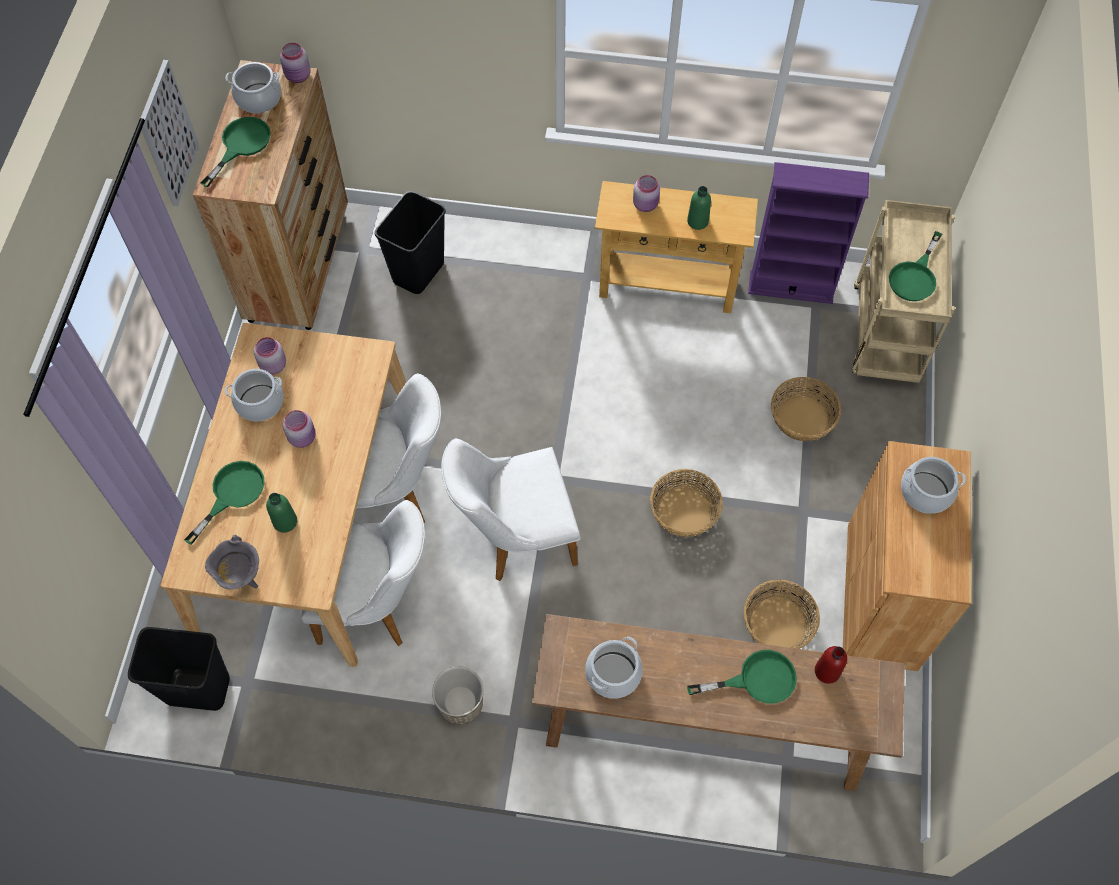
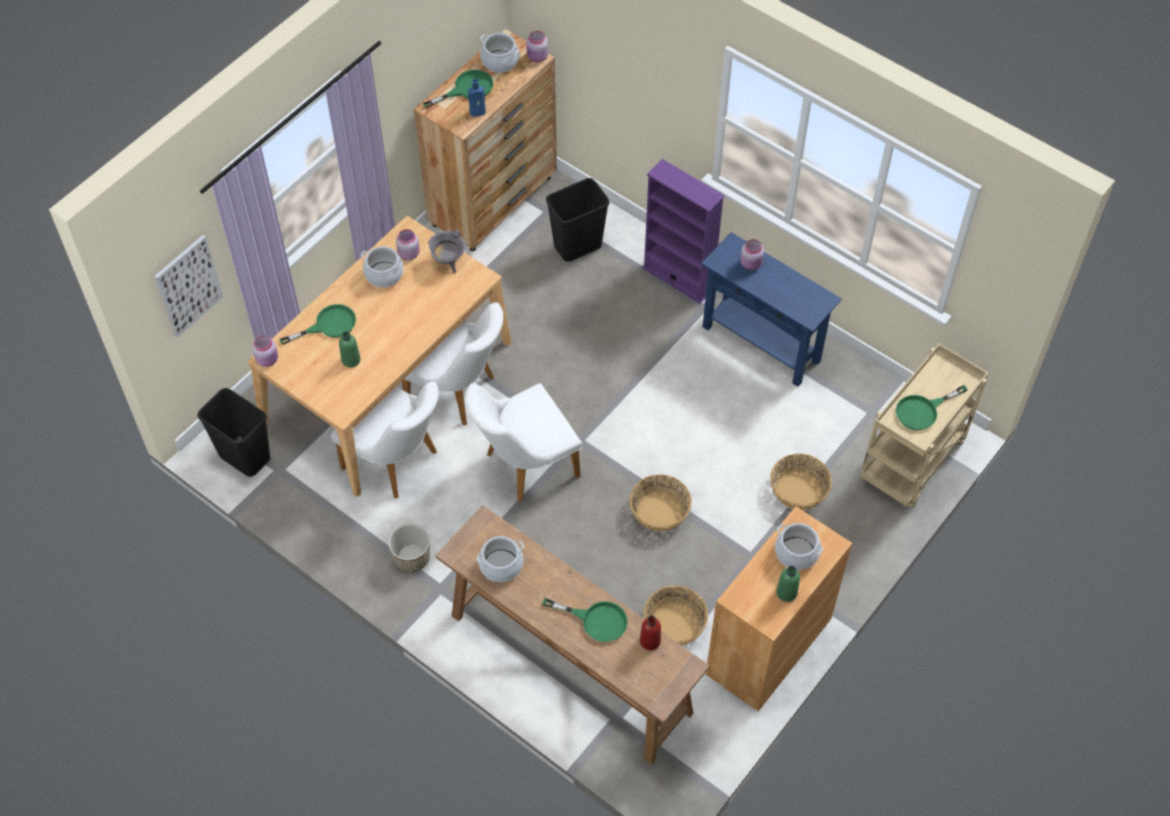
camera: 30 degrees right, 5 degrees down
(168, 134) = (408, 59): picture -> picture (188, 285)
(240, 576) = (300, 380): grey cooking pot -> grey cooking pot (448, 261)
(271, 165) = (479, 112): none -> blue bottle
(303, 437) = (398, 311): pink jar -> pink jar (268, 359)
(515, 537) = (523, 467): white chair -> white chair turned 45 degrees counterclockwise
(667, 286) = (761, 343): beige console table -> blue console table
(697, 221) = (782, 294): green bottle -> green bottle (786, 592)
(791, 287) = (860, 390): purple bookcase -> purple bookcase (678, 278)

